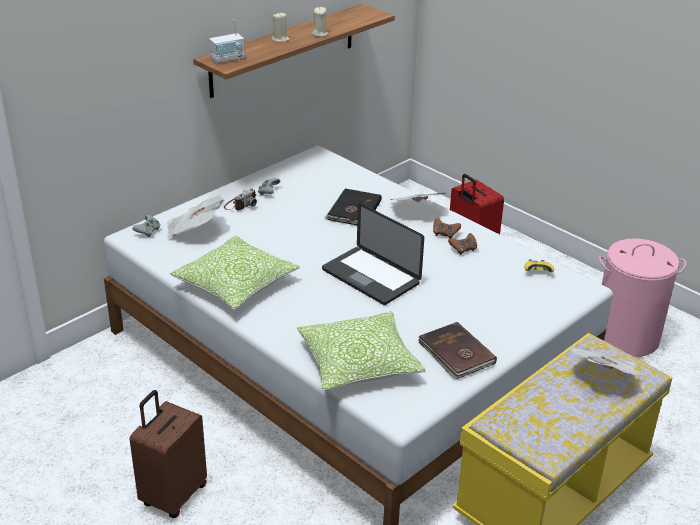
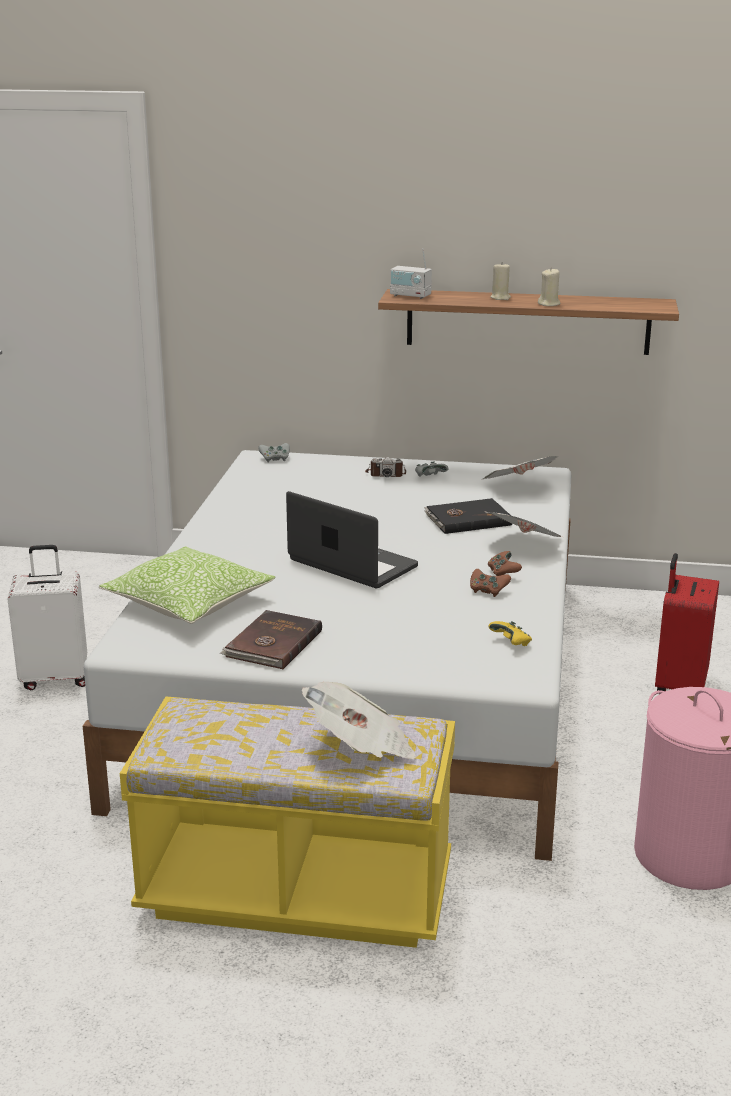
camera: 55 degrees right, 10 degrees down
(173, 495) = (55, 678): brown suitcase -> white suitcase
(194, 230) = (308, 473): newspaper -> newspaper (518, 487)
(235, 284) = (245, 515): pillow -> none
(370, 277) = (352, 564): laptop -> laptop turned 120 degrees clockwise

